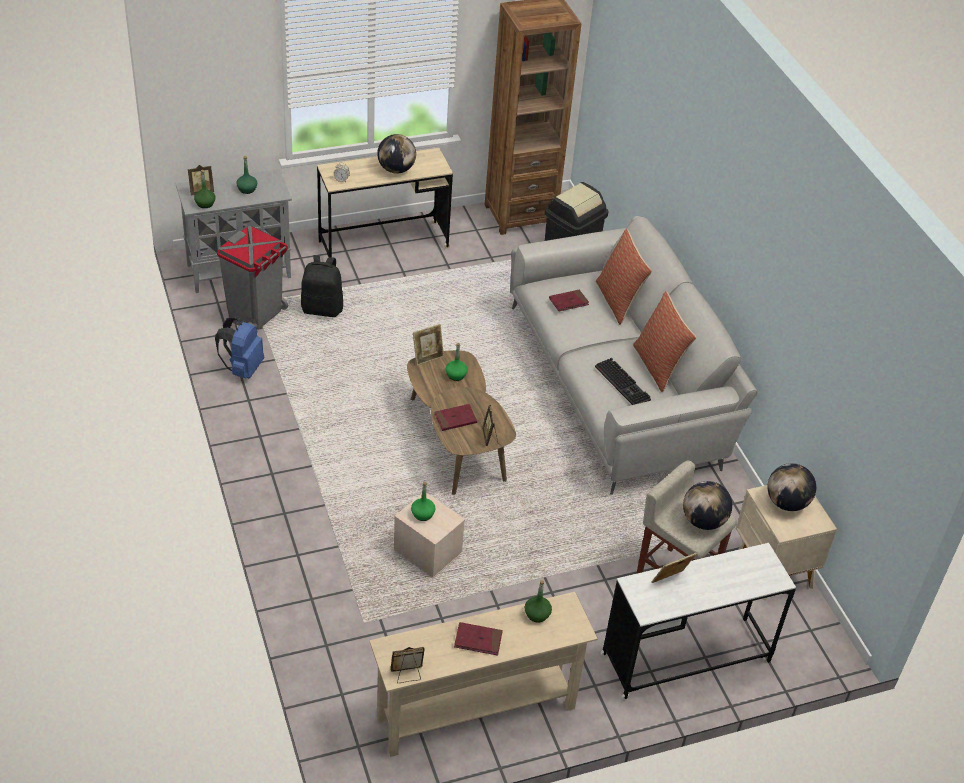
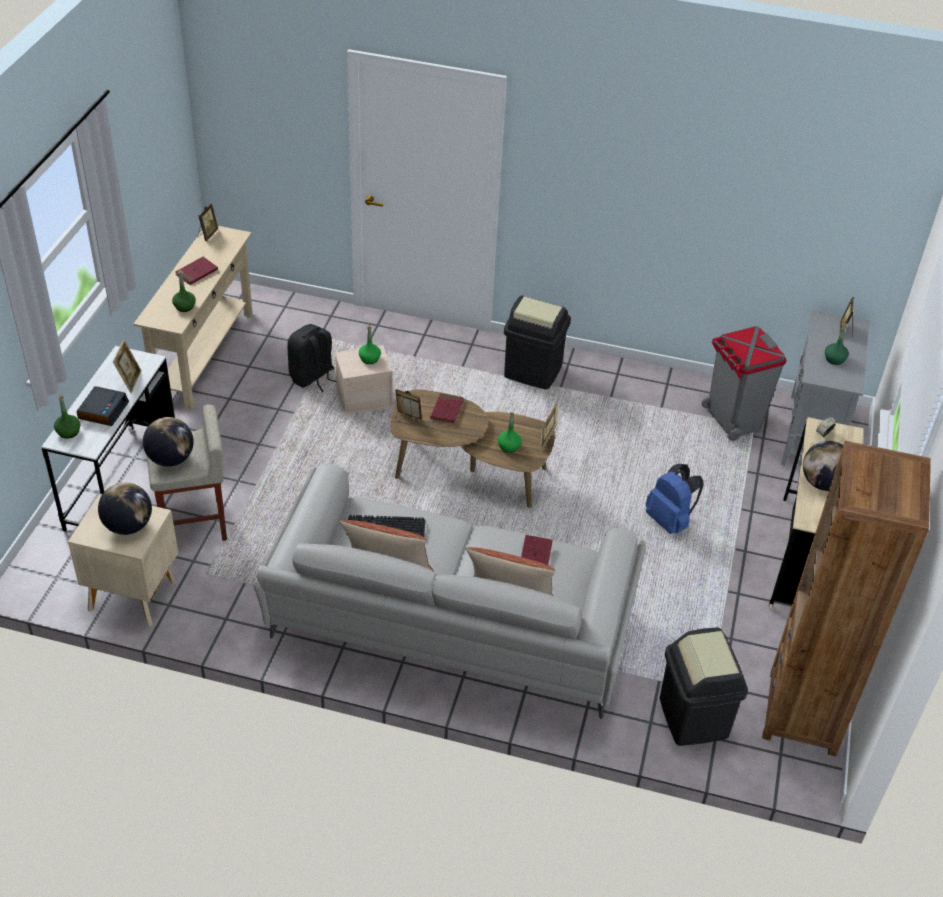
camera: 125 degrees right, 0 degrees up
(205, 203) = (823, 326): green bottle -> green bottle (68, 432)
(242, 368) = (661, 385): blue backpack -> blue backpack (670, 520)
(292, 454) = (532, 372): none -> black trash can
(322, 308) = (717, 466): black backpack -> black backpack (312, 377)
(719, 574) = (103, 410): none -> alarm clock

